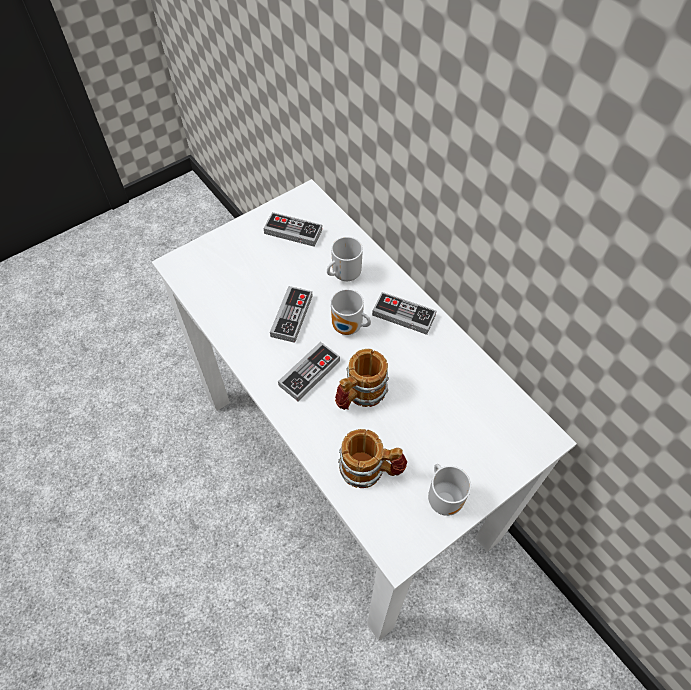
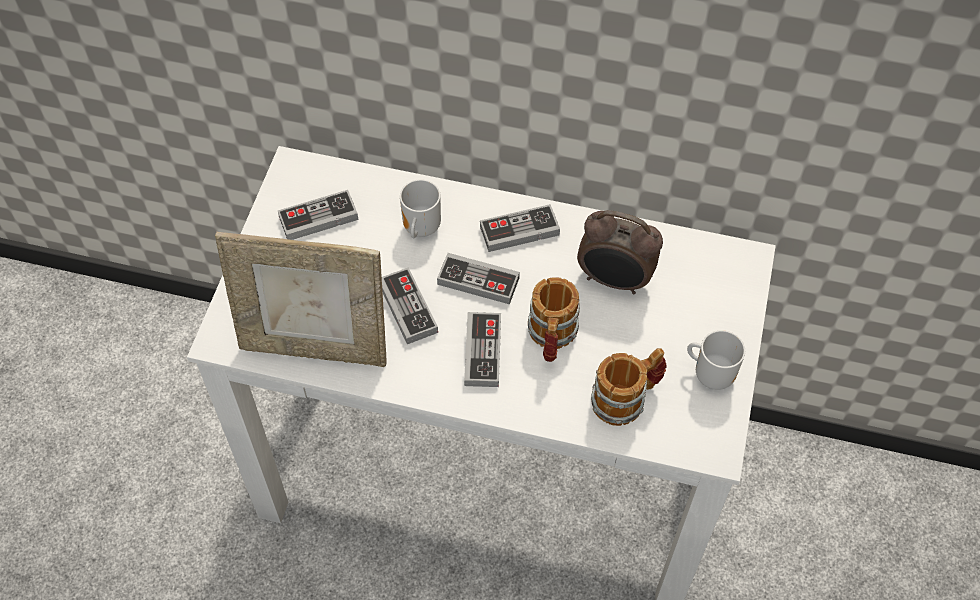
camera: 40 degrees left, 0 degrees up
(219, 302) = (315, 347): none -> picture frame
(348, 328) = (478, 281): mug -> game controller
(436, 387) = (614, 280): none -> alarm clock

